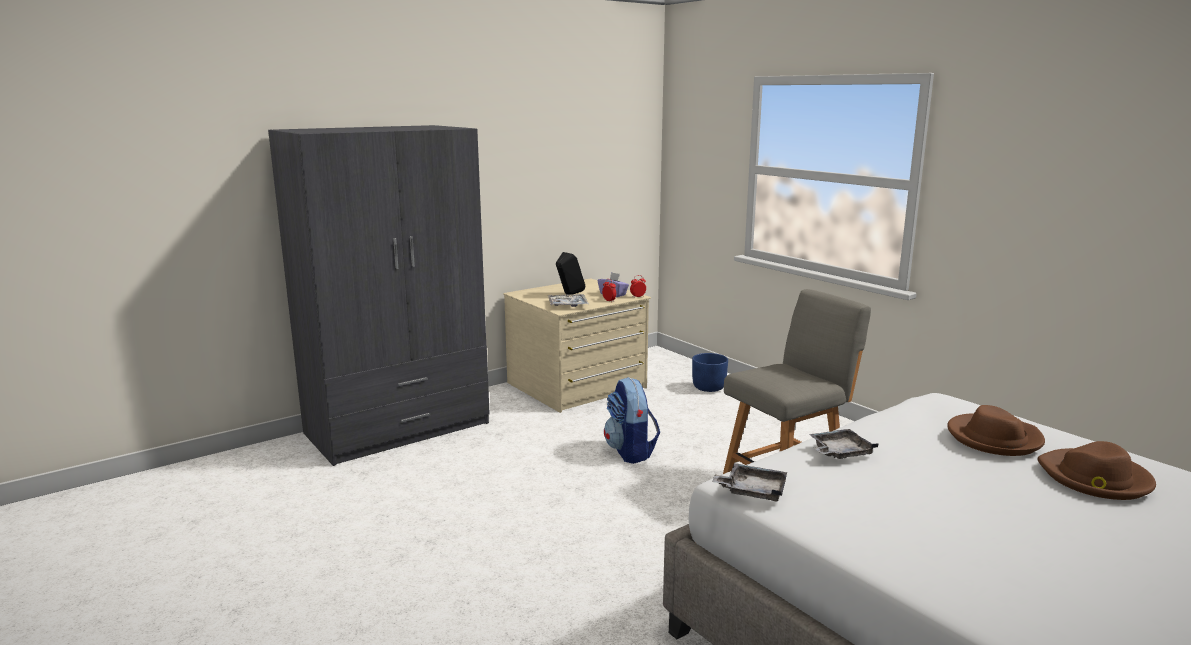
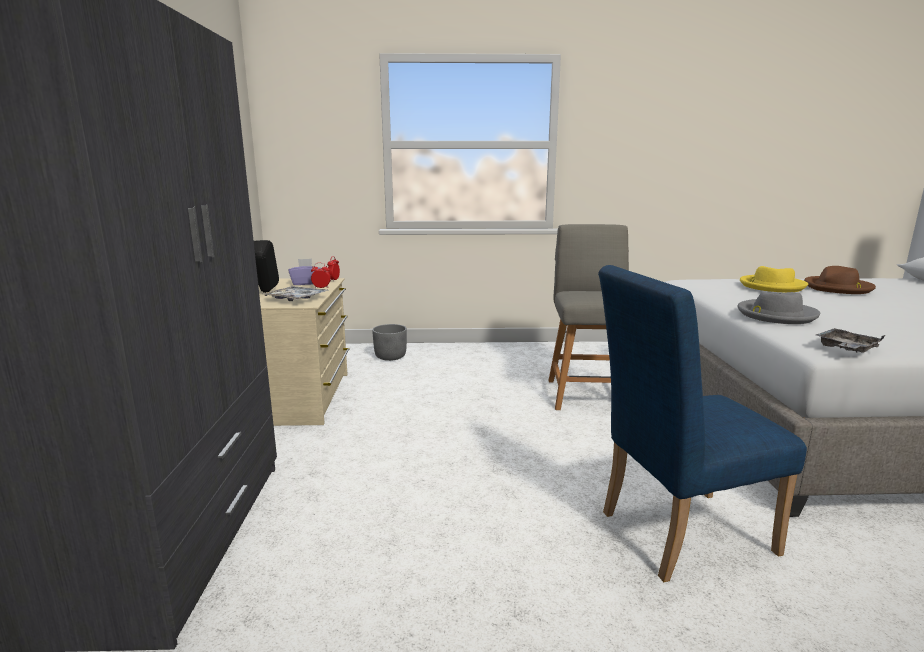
camera: 55 degrees left, 0 degrees up
(577, 580) = (675, 533): none -> blue chair
(630, 452) = (456, 423): backpack -> none
(708, 387) = (390, 357): blue planter -> grey planter
(839, 452) = (775, 315): grey tray -> grey hat
(994, 438) = (771, 286): brown hat -> yellow hat

